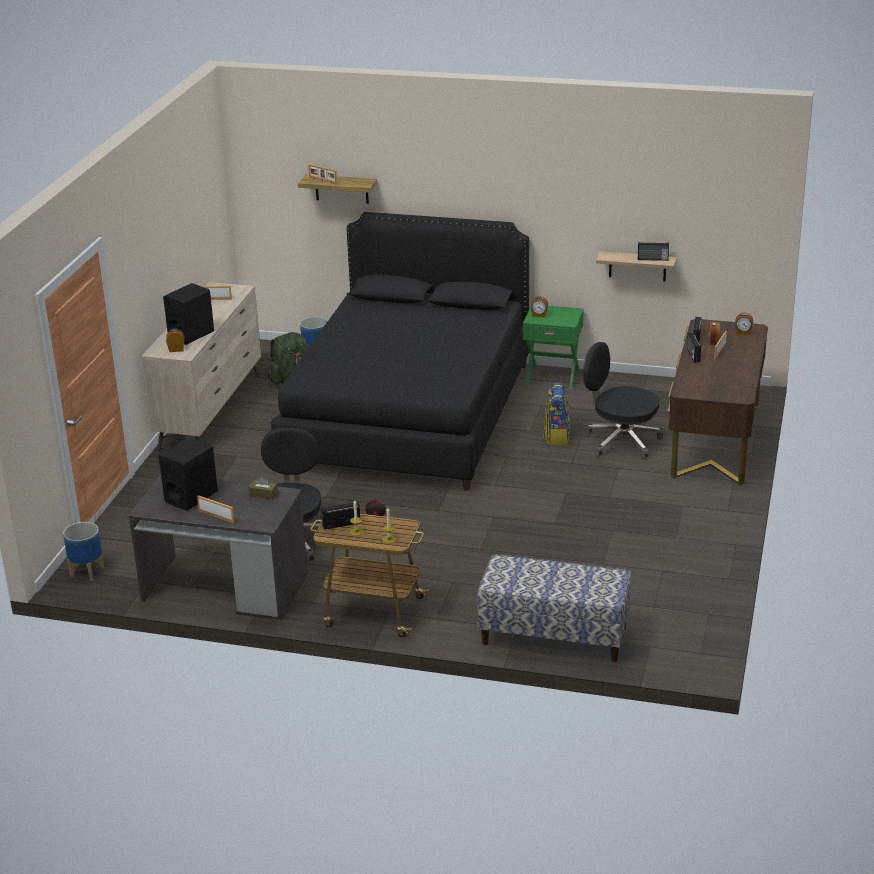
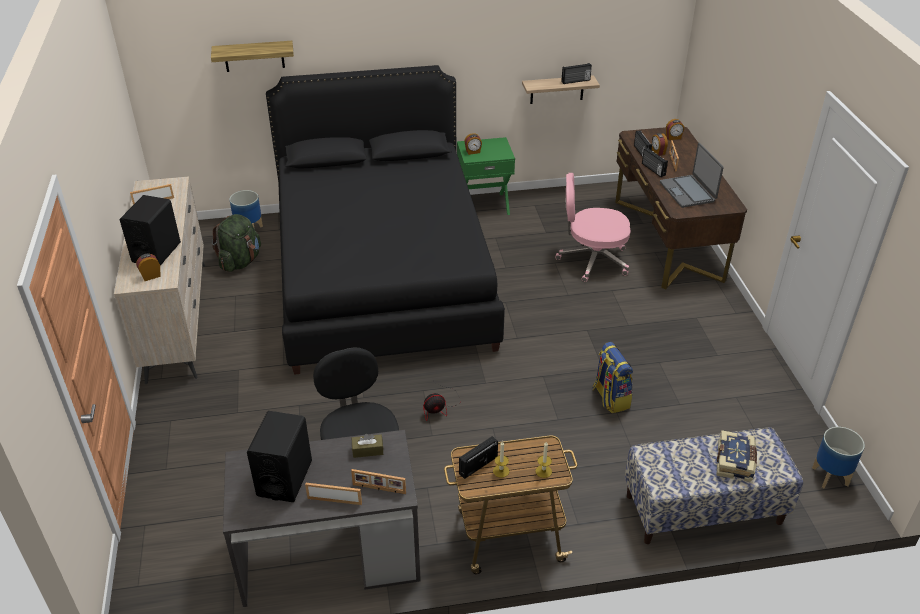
camera: 25 degrees left, 10 degrees up
(87, 572) = (152, 582): planter -> planter (830, 477)
(322, 181) = (236, 51): picture frame -> picture frame (379, 489)
(556, 436) = (533, 269): backpack -> backpack (610, 398)
(572, 584) = (735, 462): none -> book
(621, 441) = (592, 260): black office chair -> pink office chair
(708, 379) = (688, 192): none -> laptop

